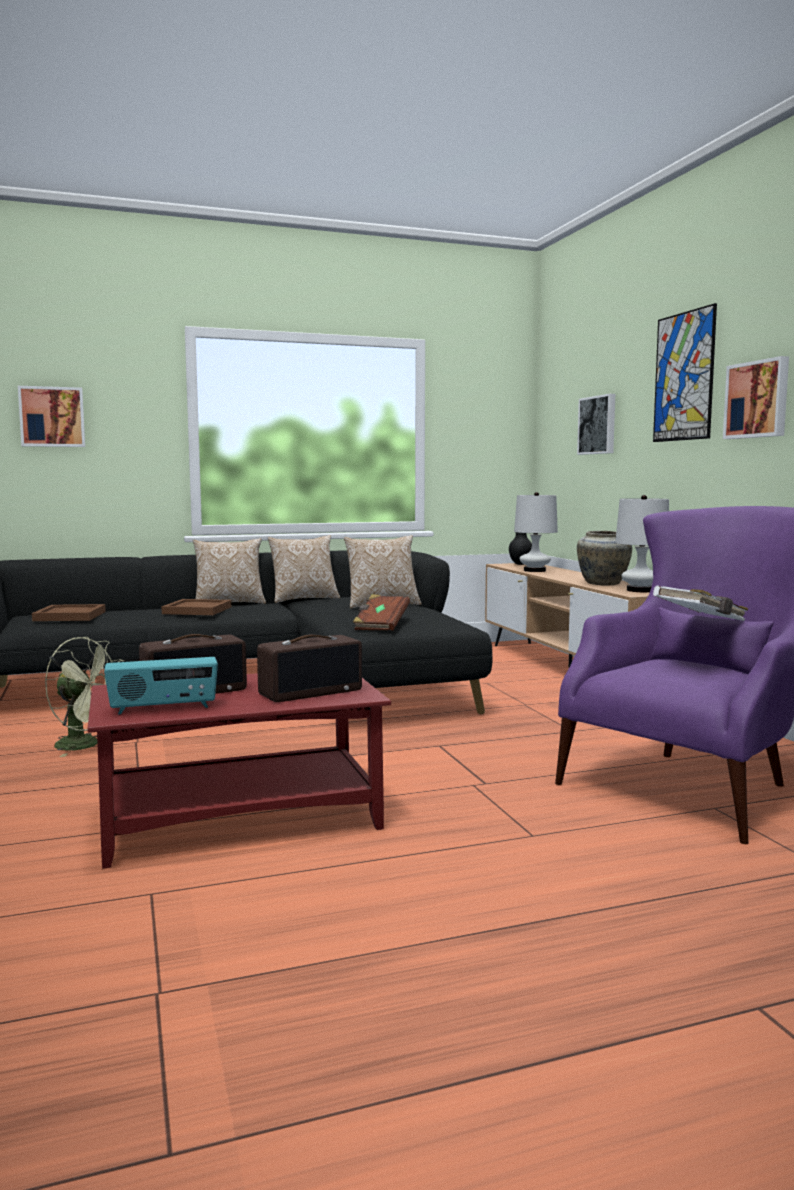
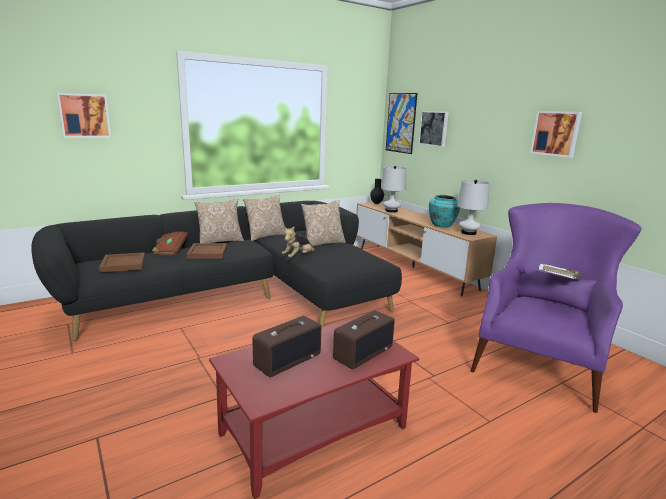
camera: 15 degrees left, 10 degrees up
(86, 745) = (166, 365): green fan -> none
(163, 708) = (284, 386): radio -> none
(325, 615) = (298, 257): none -> plush toy
(380, 626) = (339, 266): brown book -> brown book (170, 250)
(602, 583) = (441, 225): beige vase -> turquoise vase
(684, 376) = (502, 110): picture -> picture (401, 123)

